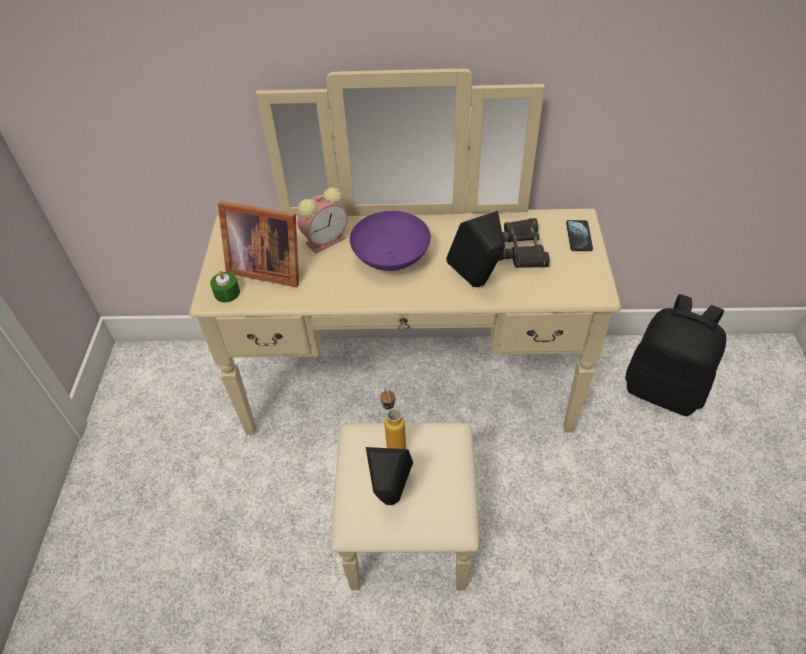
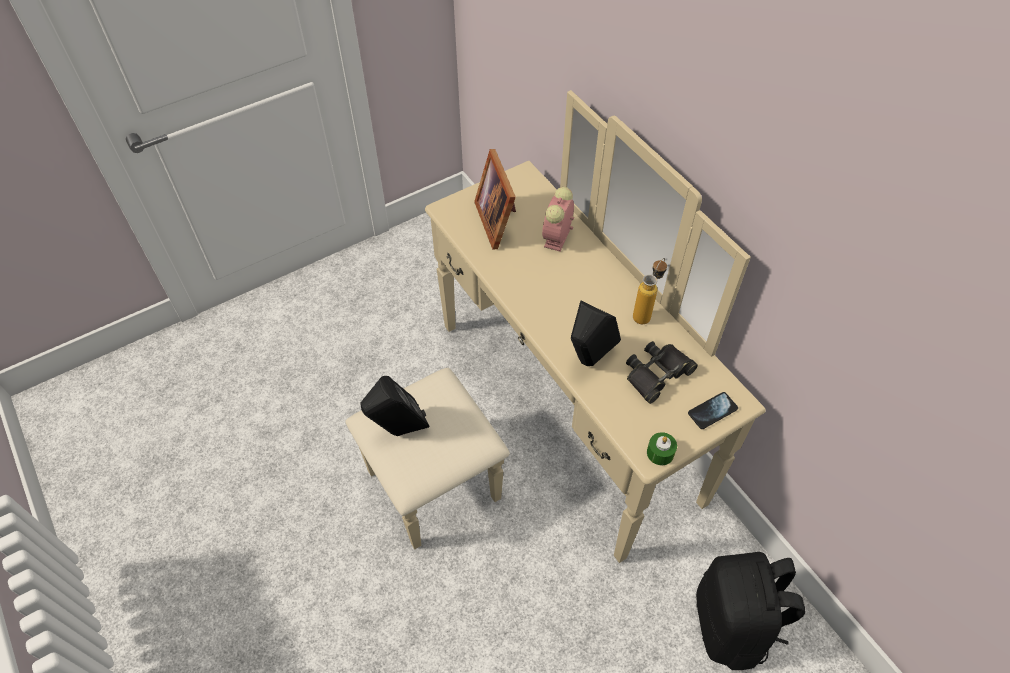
camera: 55 degrees right, 5 degrees up
(227, 293) = (457, 214): green candle -> green candle (660, 453)
(326, 240) = (557, 238): alarm clock -> alarm clock turned 90 degrees clockwise
(390, 260) = (568, 290): purple bowl -> none
(393, 443) = (447, 407): bottle -> bottle (645, 313)

